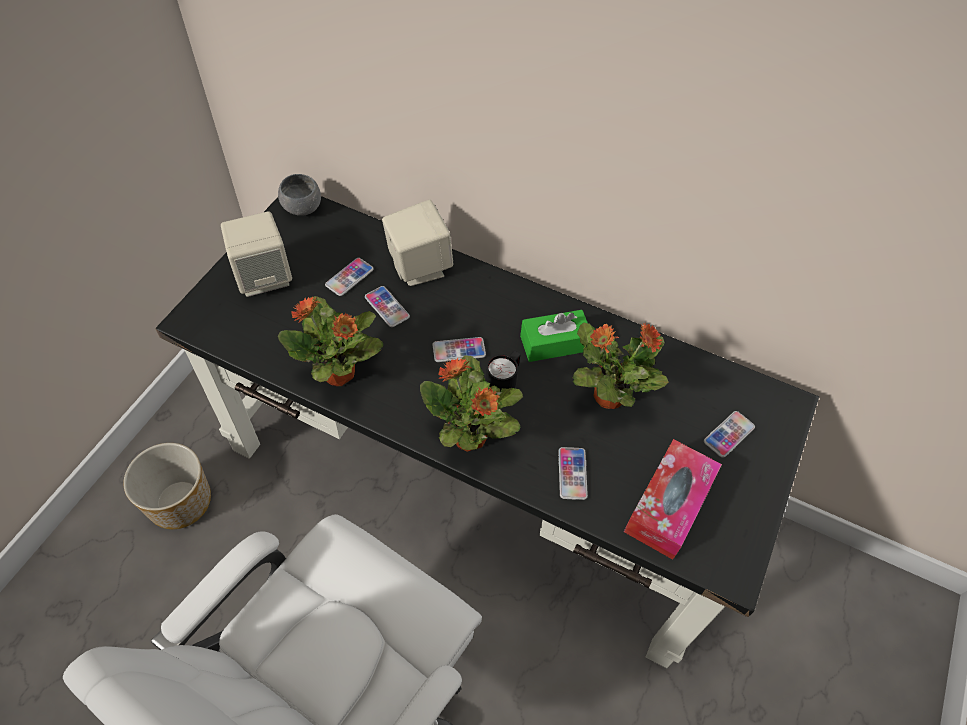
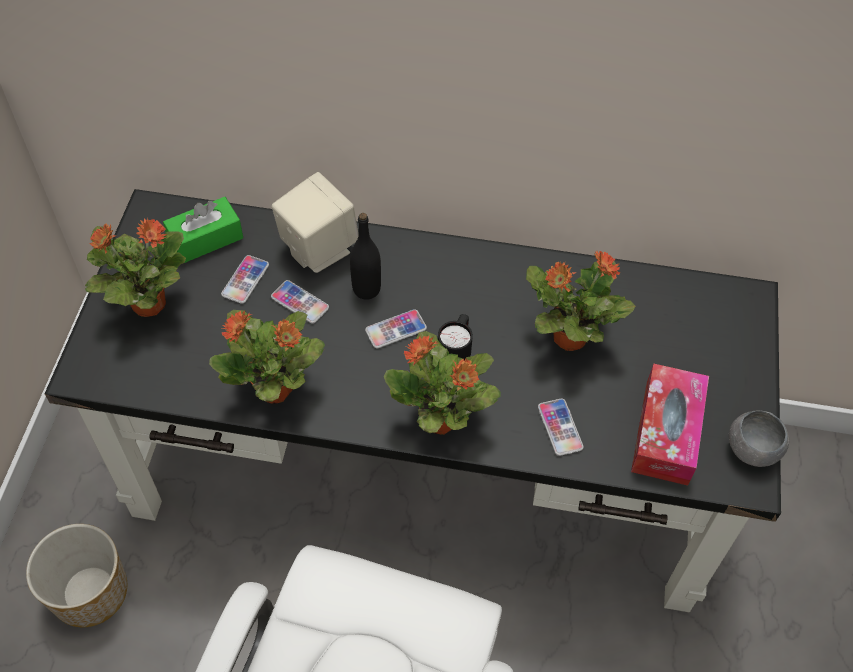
camera: 15 degrees left, 0 degrees up
(264, 277) = (147, 303): beige speaker -> potted plant
(302, 208) = (160, 214): grey bowl -> grey bowl (752, 450)
(446, 310) = (366, 289): none -> black bottle
(554, 343) = (494, 296): green tissue box -> green tissue box (205, 239)
(729, 434) = (702, 345): phone -> none

